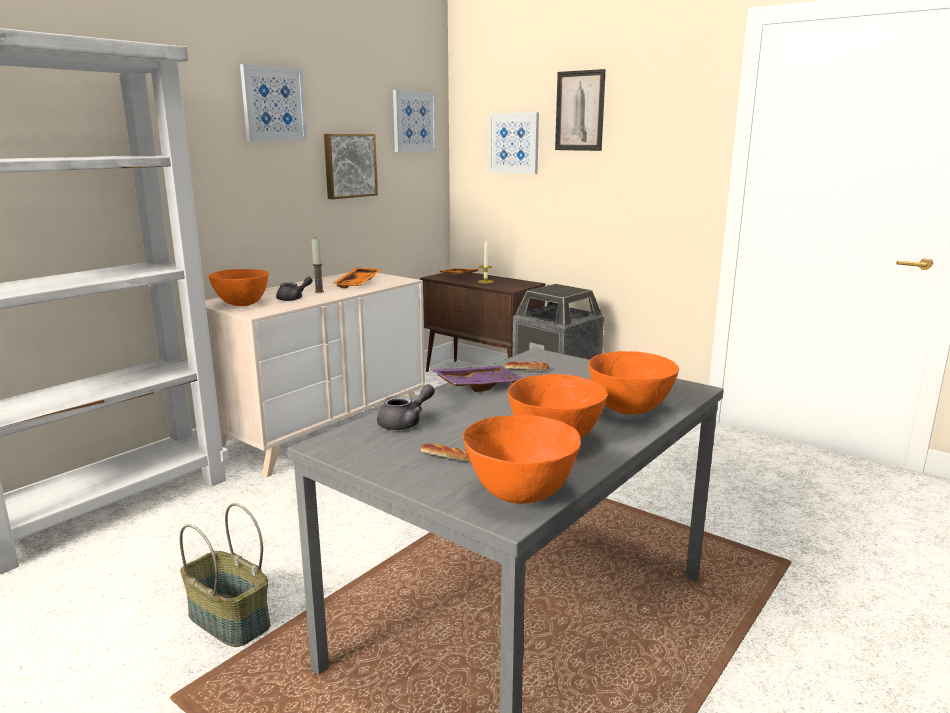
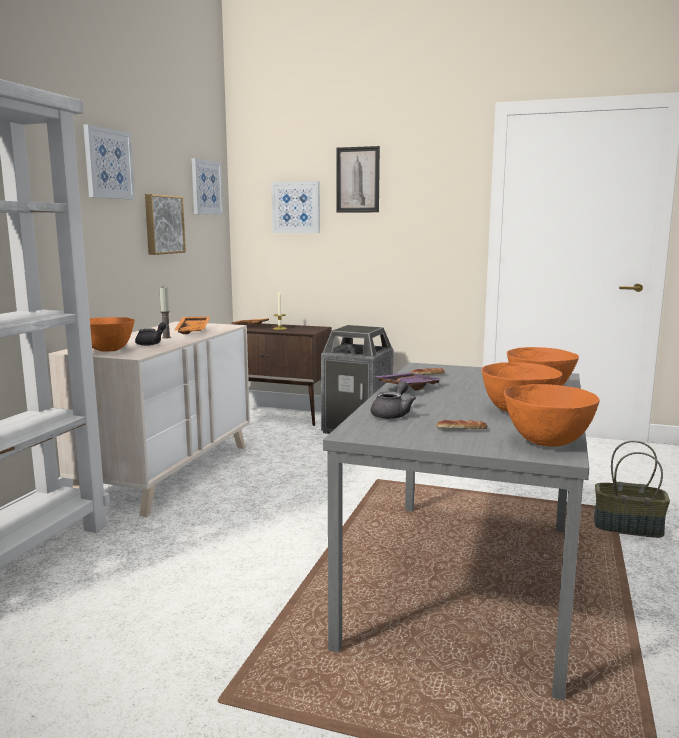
camera: 20 degrees left, 5 degrees down
(227, 620) = (215, 632): basket -> basket (627, 528)

